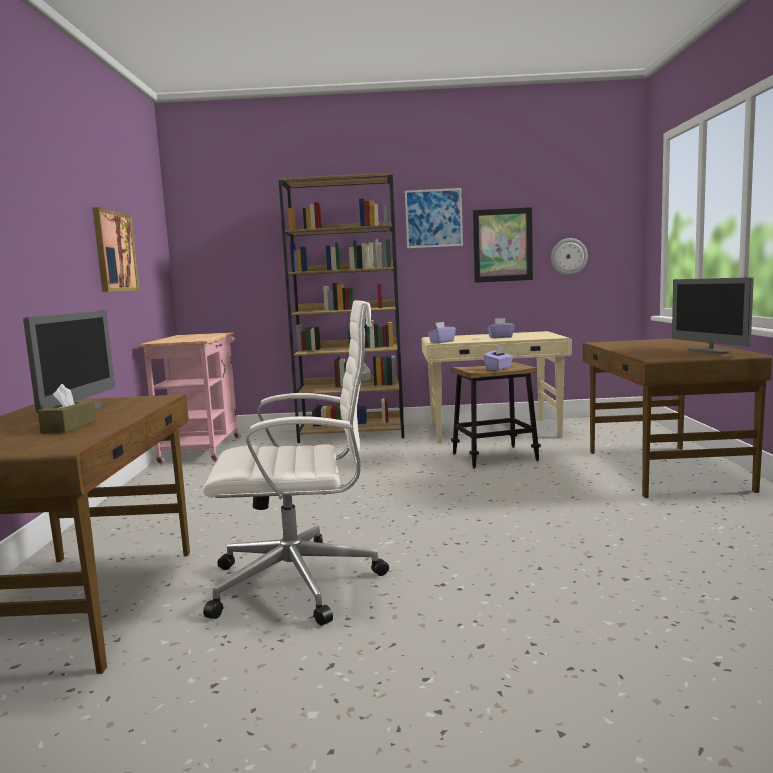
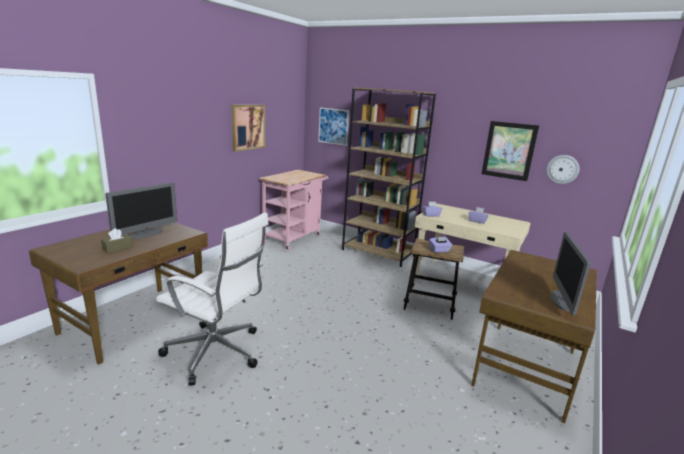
camera: 30 degrees right, 10 degrees up
(433, 218) = (461, 122): picture -> picture (333, 126)

